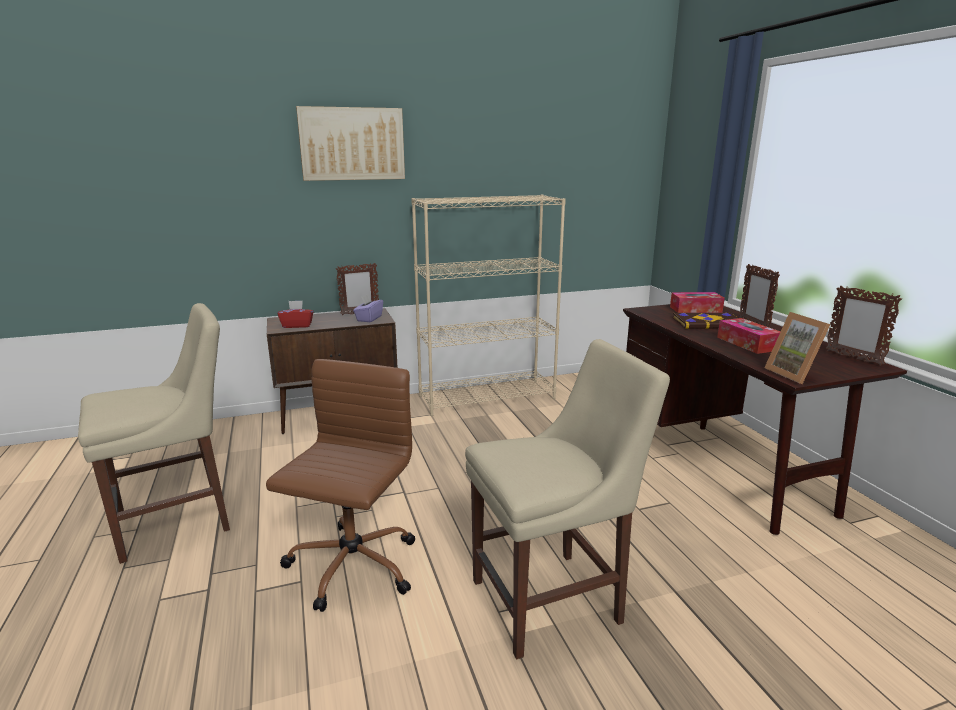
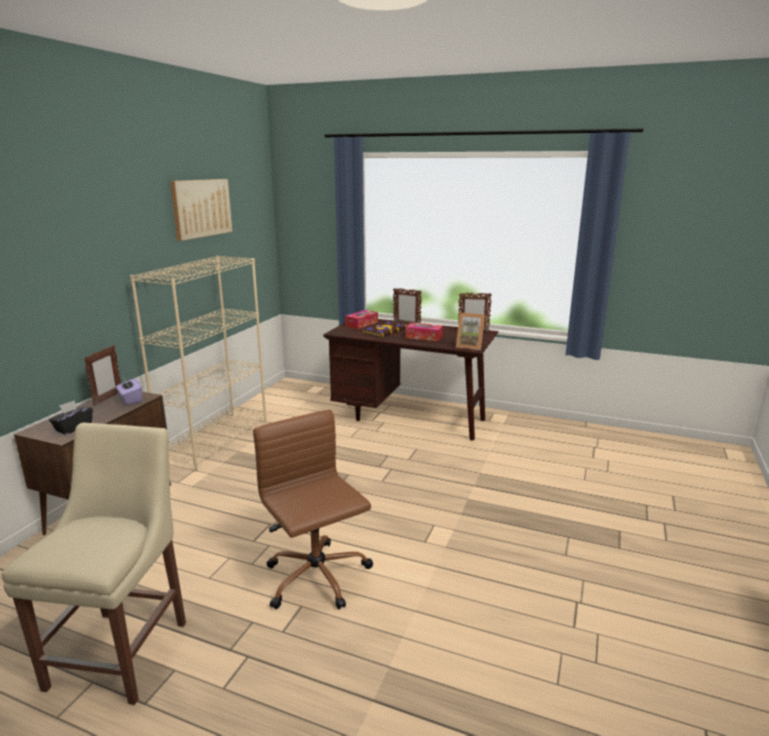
camera: 50 degrees left, 0 degrees up
(297, 325) = (73, 428): red tissue box -> black tissue box
(352, 144) = (69, 230): picture -> picture (201, 208)
(553, 599) = (437, 520): beige chair -> none

